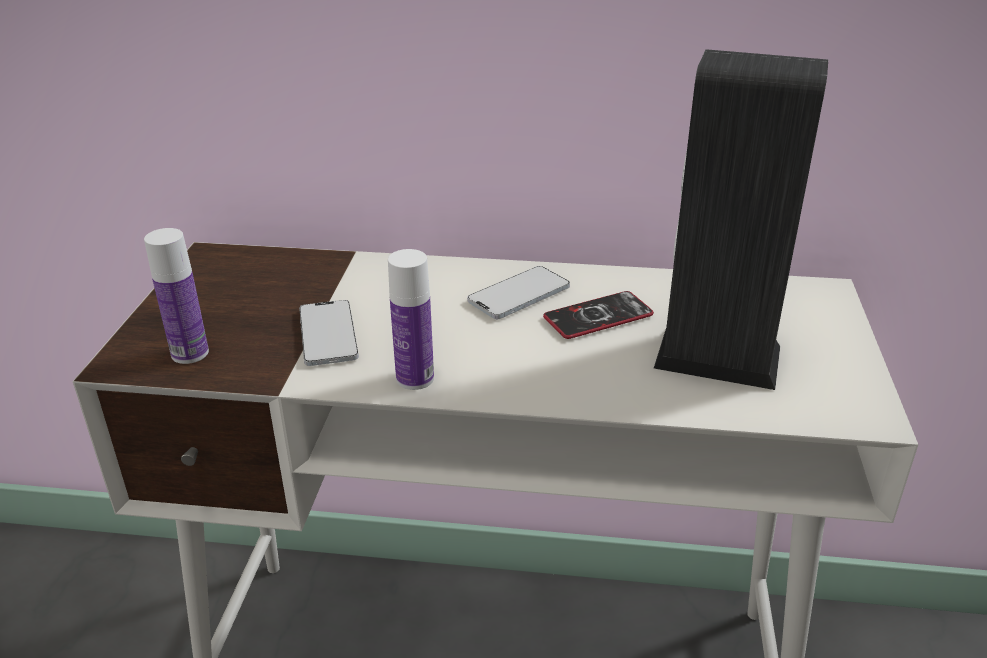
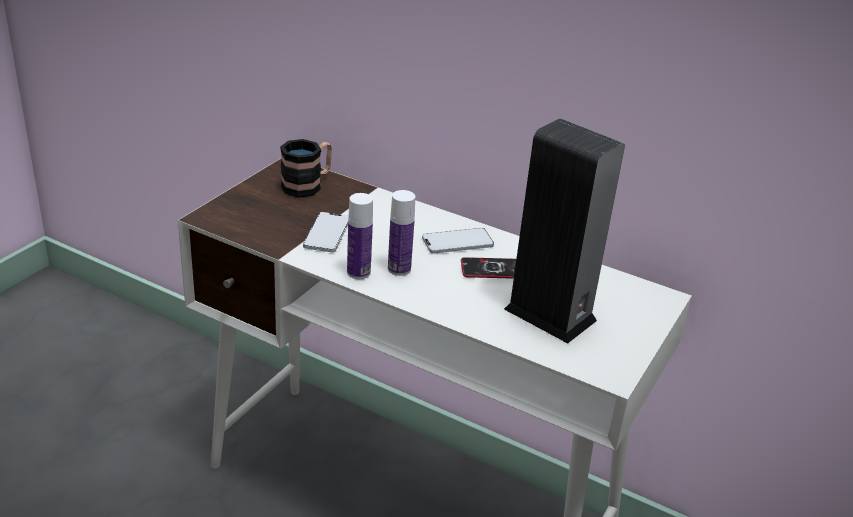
camera: 20 degrees right, 0 degrees up
(190, 353) = (245, 222): bottle -> bottle (399, 269)
(254, 273) = (308, 185): none -> mug

